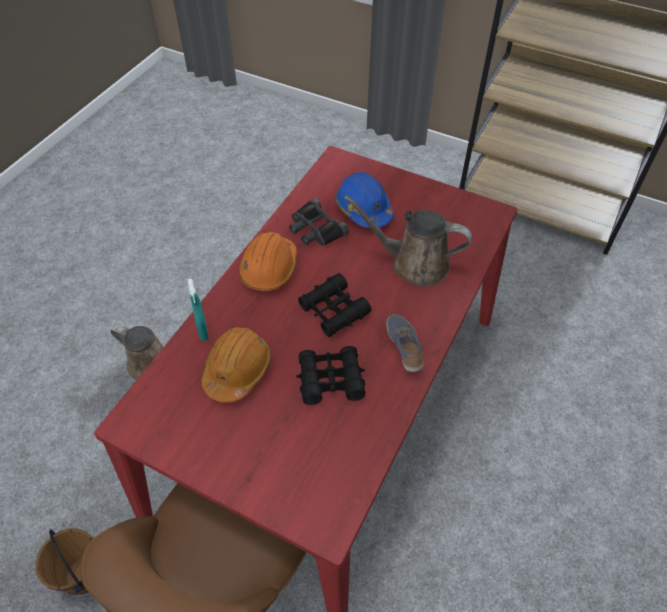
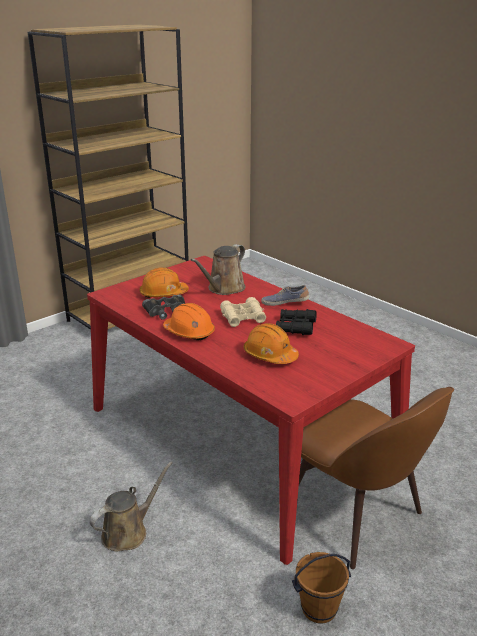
camera: 70 degrees left, 25 degrees down
(203, 330) = (227, 363): turquoise spray bottle -> none
(333, 310) = (243, 317): black binoculars -> beige binoculars
(363, 209) = (163, 294): blue hard hat -> orange hard hat

